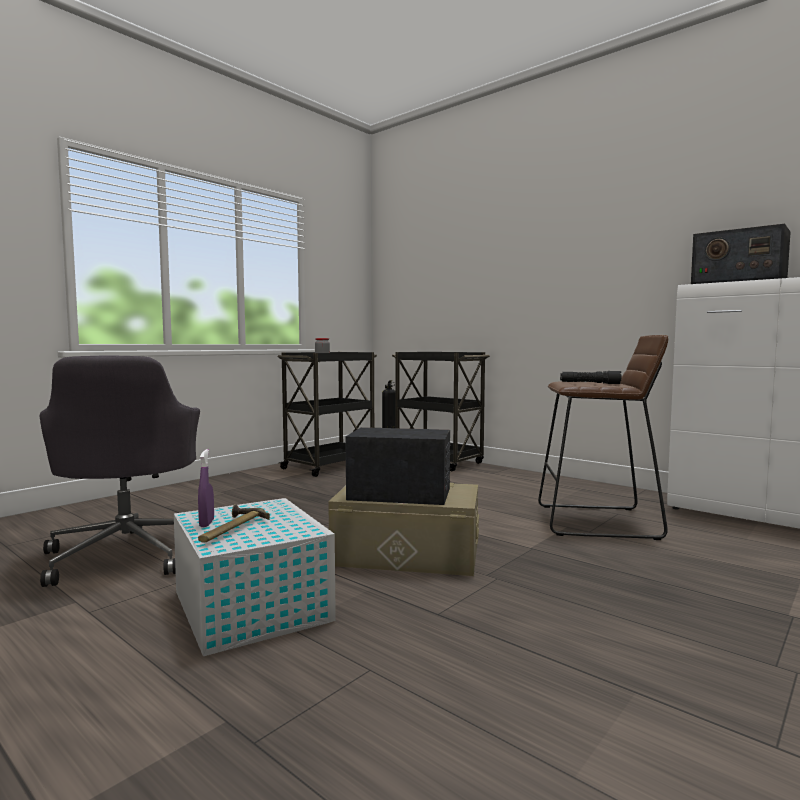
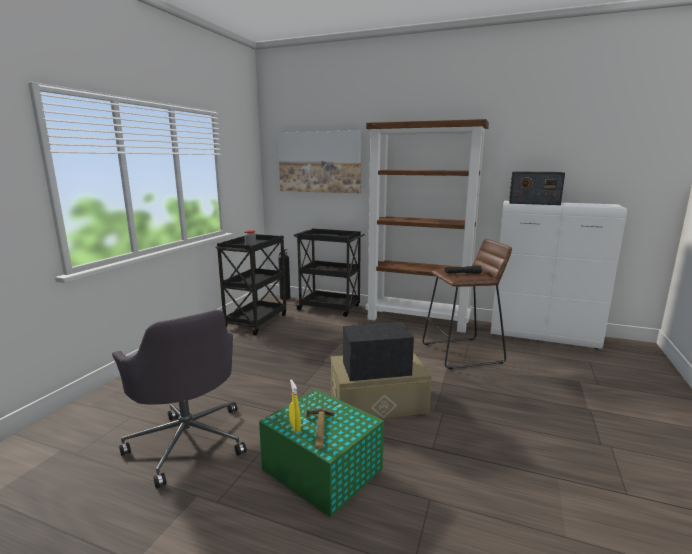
camera: 20 degrees left, 10 degrees up
(206, 523) = (295, 427): purple spray bottle -> yellow spray bottle
(251, 605) = (321, 468): white storage box -> green storage box
(436, 261) = (319, 162): none -> picture
(559, 483) = (418, 320): none -> brown bookcase

